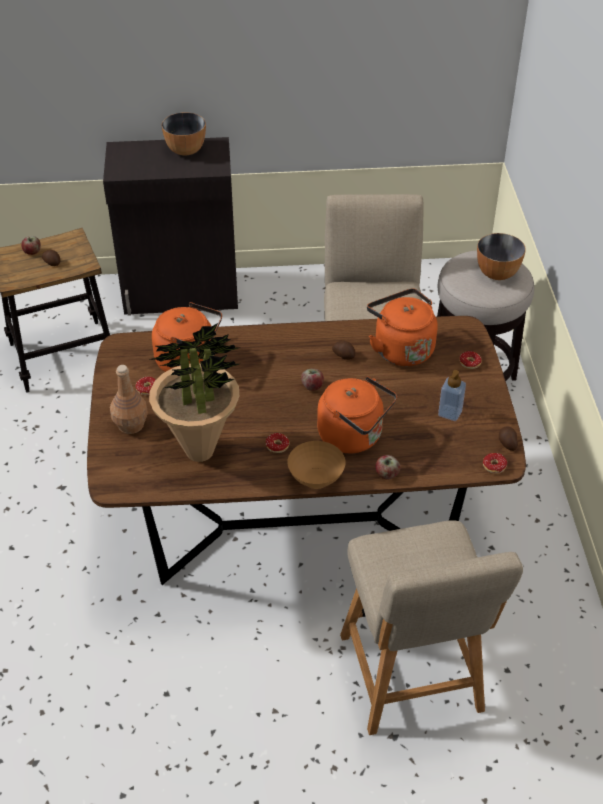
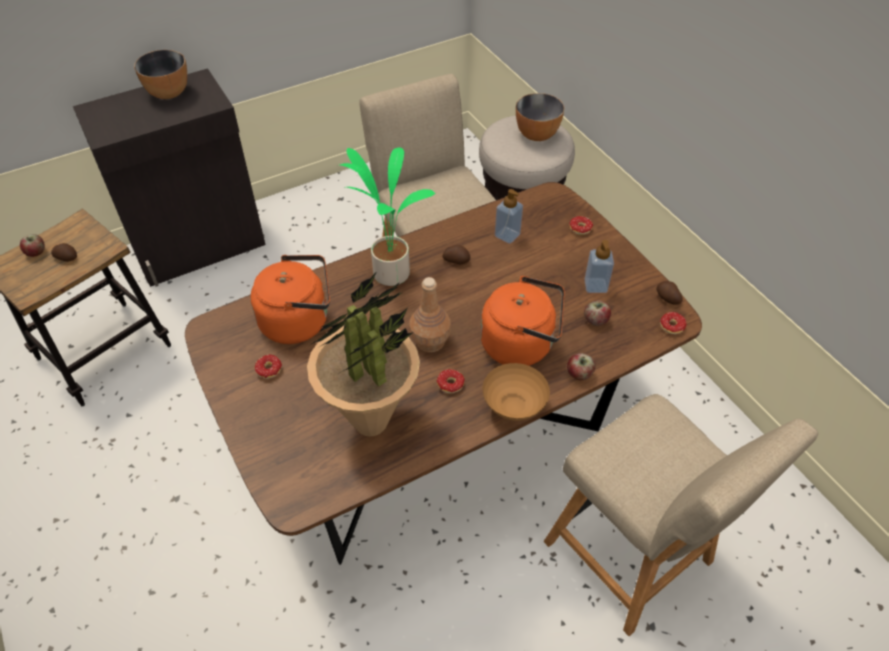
camera: 25 degrees left, 5 degrees up
(130, 425) = (273, 420): brown bottle -> brown bottle (430, 341)
(283, 347) = (390, 272): none -> potted plant
(312, 386) = (445, 304): apple -> apple (595, 320)
(401, 348) = (507, 235): orange kettle -> soap dispenser

